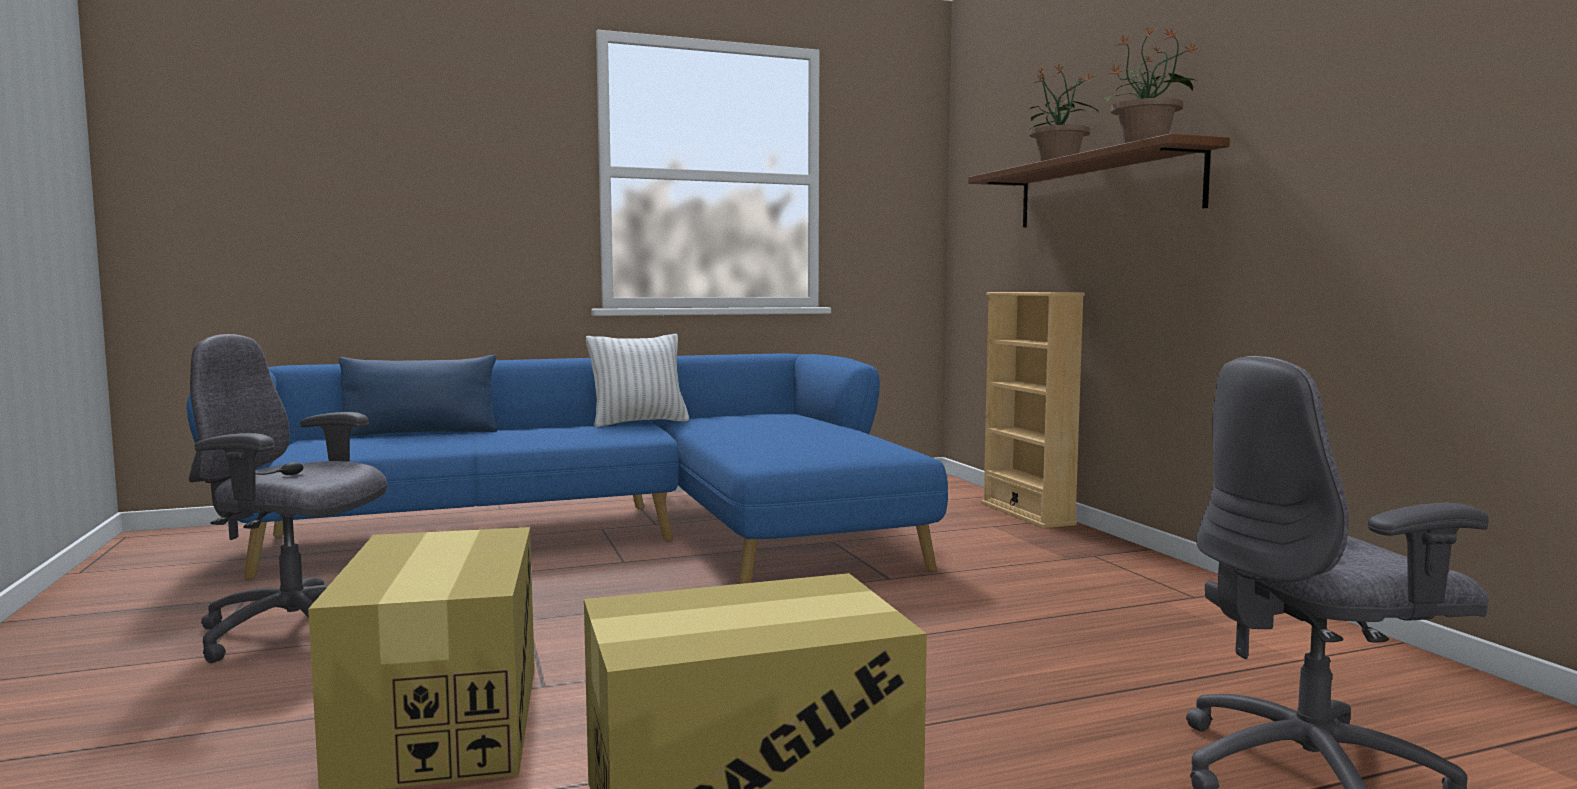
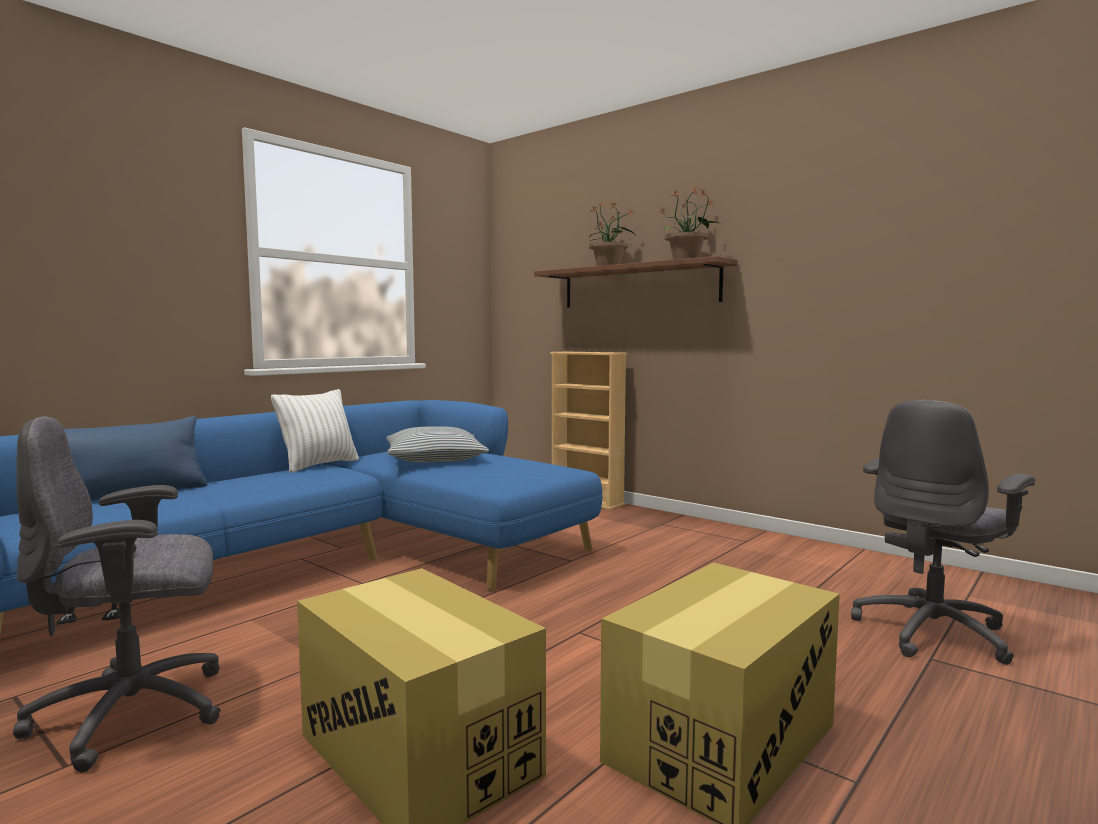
camera: 30 degrees left, 0 degrees up
(759, 425) = (434, 458): none -> pillow

